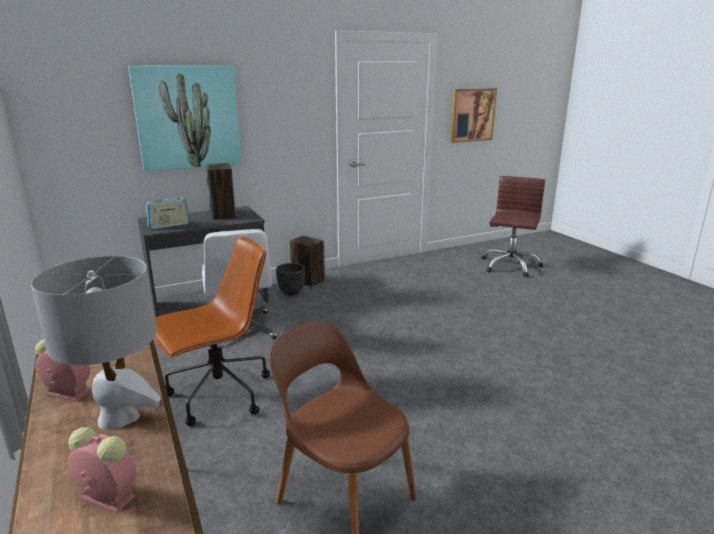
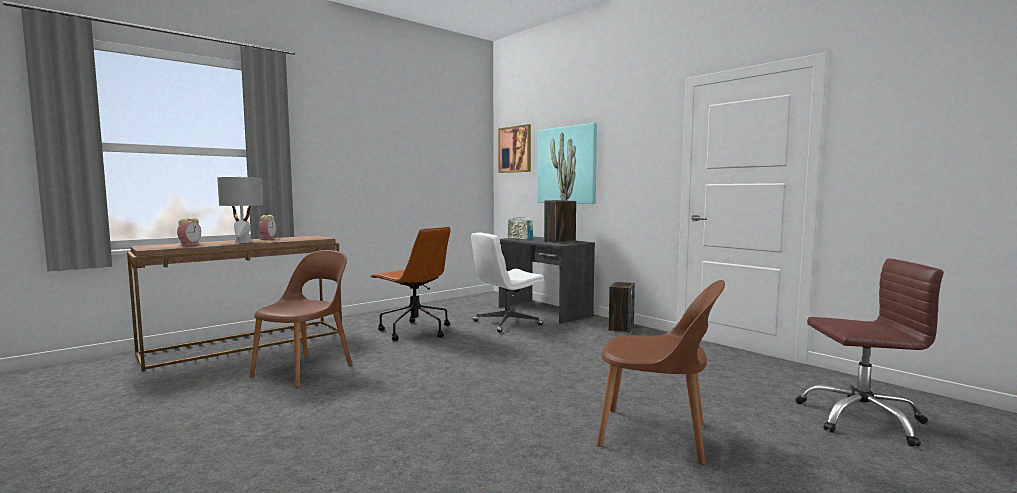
camera: 75 degrees right, 15 degrees down
(291, 292) = (589, 326): black planter -> none
(472, 115) = (906, 163): picture -> picture (515, 149)
(534, 319) = (657, 435): none -> brown chair

